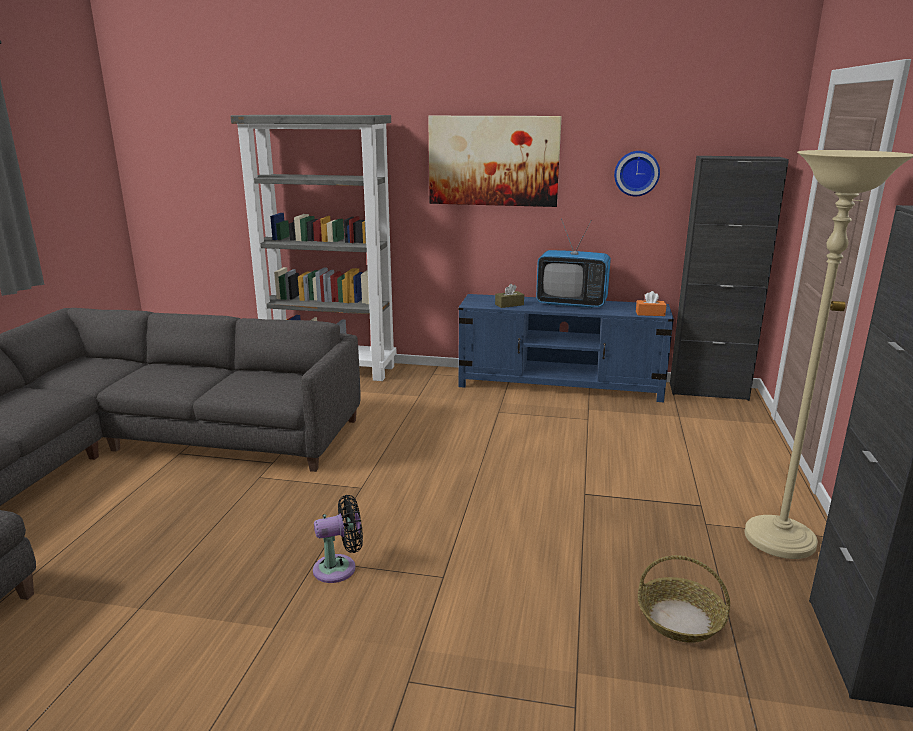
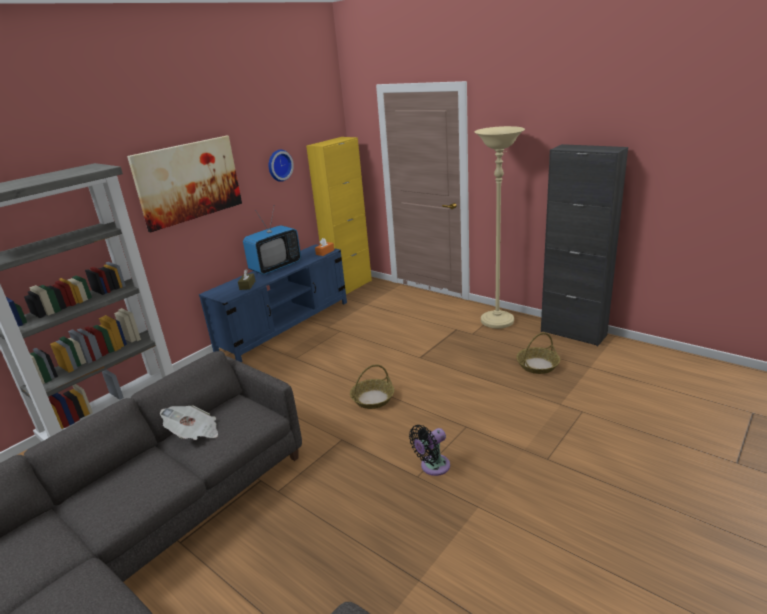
camera: 60 degrees left, 5 degrees up
(247, 376) = (194, 433): none -> newspaper
(339, 568) = (432, 467): black fan -> black fan turned 135 degrees counterclockwise
(455, 485) = (373, 398): none -> basket
(708, 391) = (349, 287): black cabinet -> yellow cabinet

